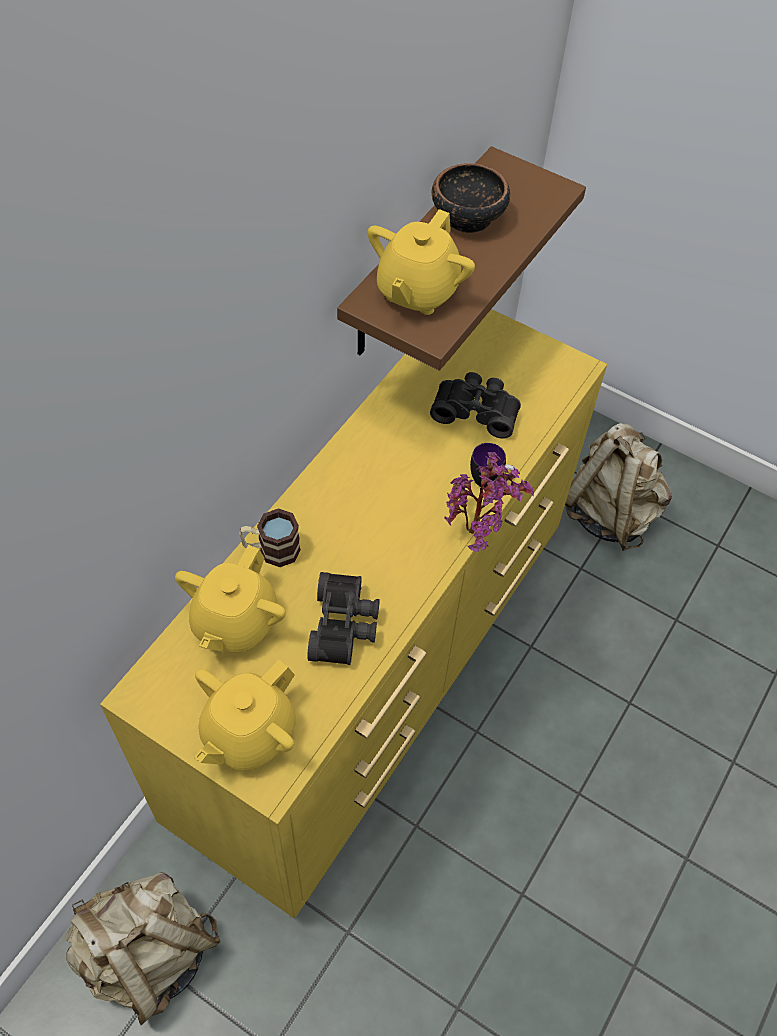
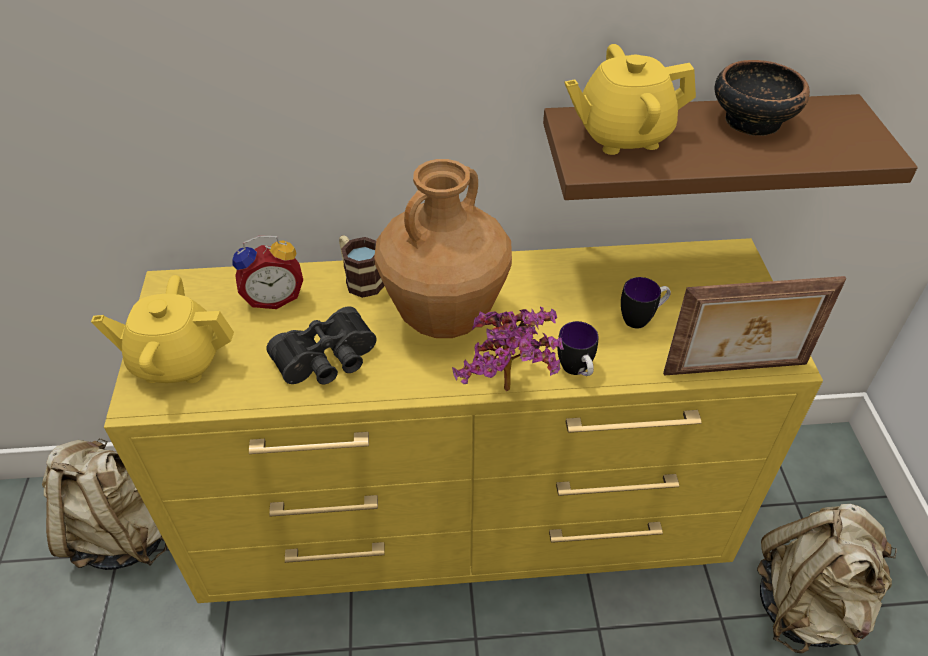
camera: 55 degrees right, 10 degrees down
(234, 623) = (274, 297): yellow teapot -> alarm clock
(368, 521) = (445, 317): none -> brown vase
(476, 410) = (641, 318): black binoculars -> mug
(563, 398) = (736, 370): none -> picture frame

